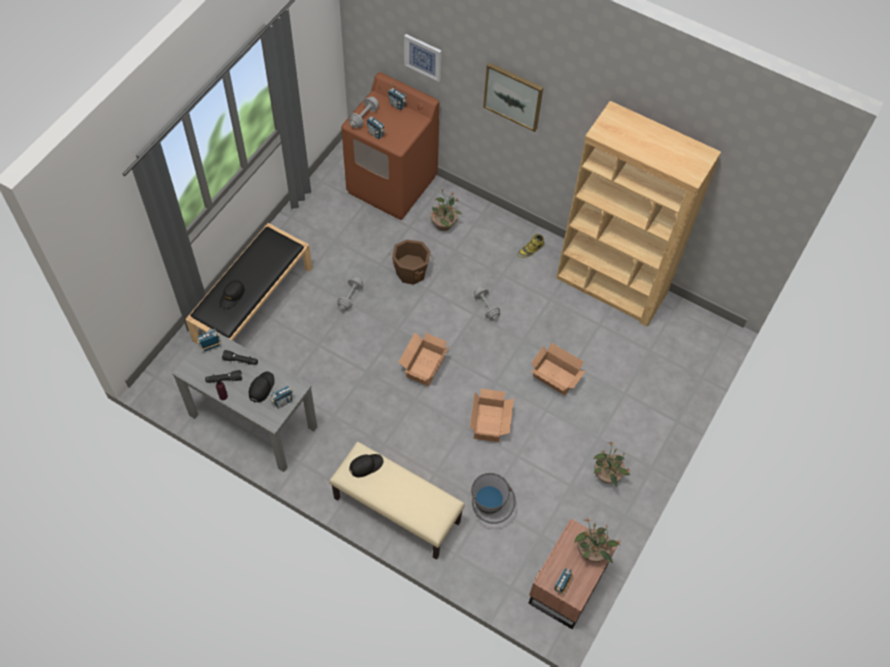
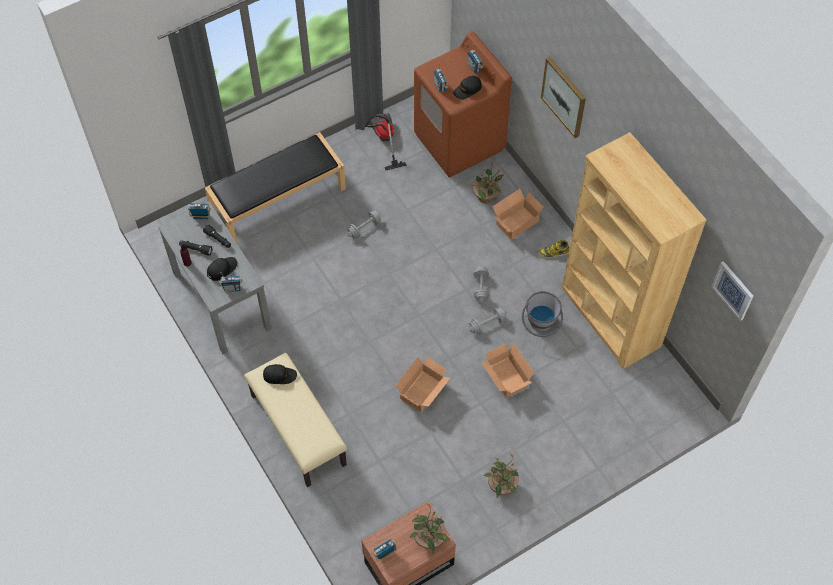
camera: 30 degrees right, 0 degrees up
(232, 296) = (252, 183): black cap -> black cap (467, 90)
(321, 209) = (383, 140): none -> vacuum cleaner
(364, 117) = (438, 68): grey dumbbell -> grey dumbbell (487, 324)
(411, 271) = (431, 227): brown bucket -> none
(423, 57) = (505, 31): picture -> picture (733, 290)
(423, 366) = (393, 316): cardboard box -> cardboard box (515, 222)
(490, 508) = (380, 465): grey bucket -> grey bucket (540, 326)

